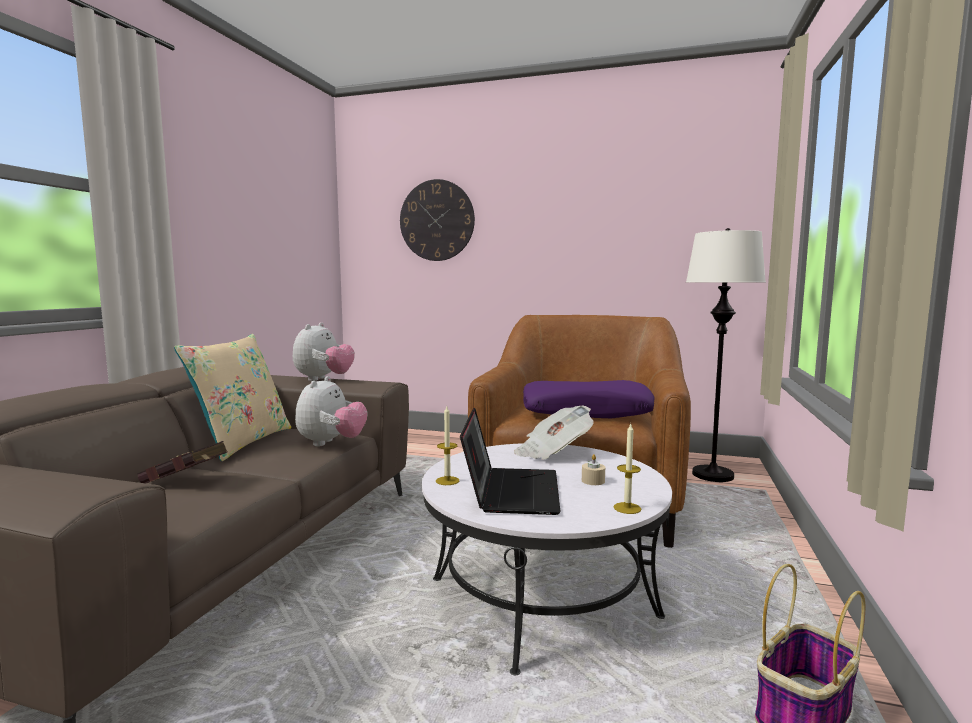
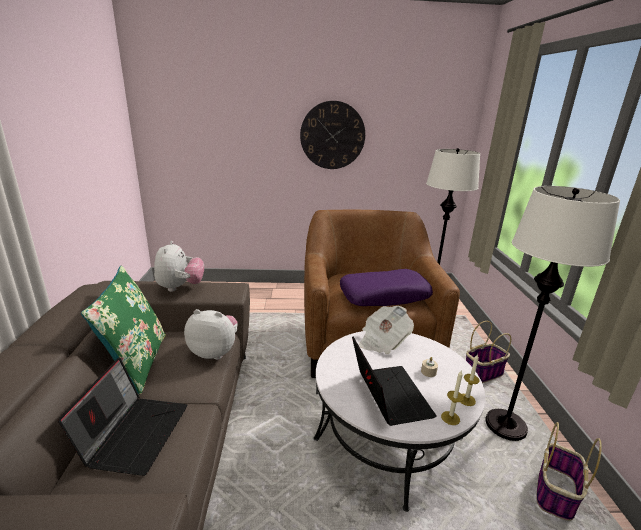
camera: 20 degrees left, 15 degrees up
(187, 482) = (135, 433): red book -> laptop
(242, 442) = (136, 362): beige pillow -> green pillow
(331, 443) = (214, 352): plush toy -> plush toy turned 75 degrees counterclockwise
(437, 220) = (225, 117): wall clock -> wall clock (332, 135)
(447, 481) = (339, 391): candle -> candle (450, 418)
(755, 554) = (483, 373): none -> basket
(757, 618) = (506, 426): none -> white floor lamp

